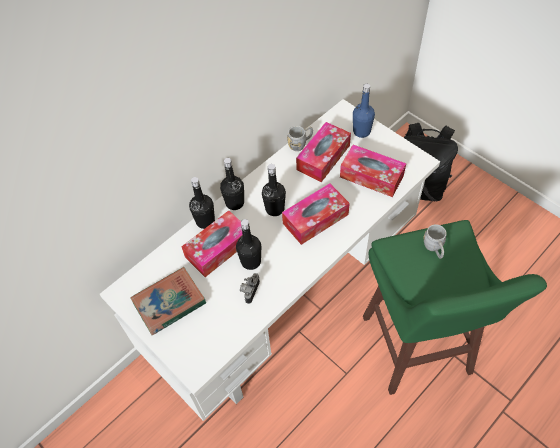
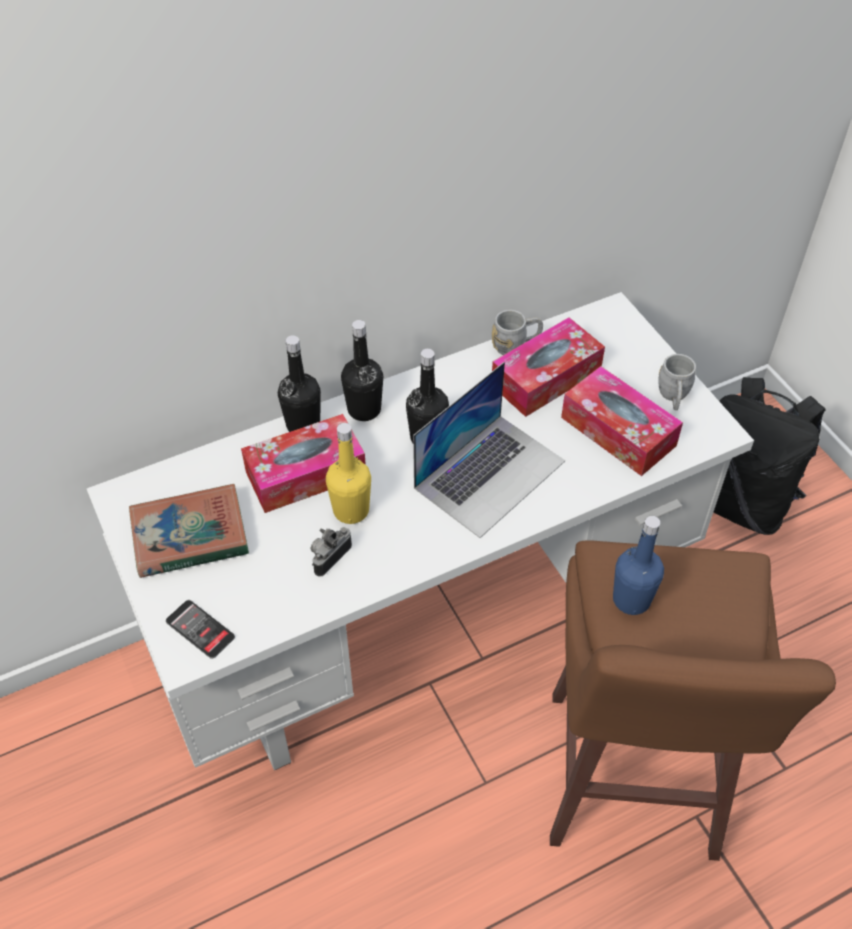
camera: 15 degrees right, 5 degrees down
(197, 353) = (200, 629): none -> phone
(251, 261) = (351, 510): black bottle -> yellow bottle
(315, 219) = (490, 474): tissue box -> laptop
(361, 131) = (631, 353): blue bottle -> blue bottle (631, 599)
(416, 348) = (629, 780): green stool -> brown stool
(434, 248) = (682, 584): grey mug -> grey mug (673, 397)

